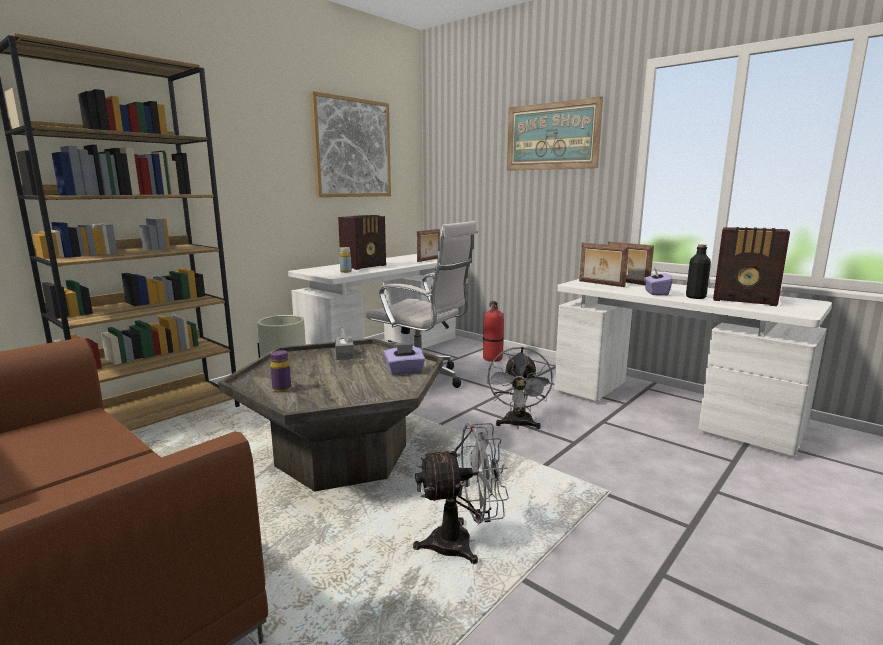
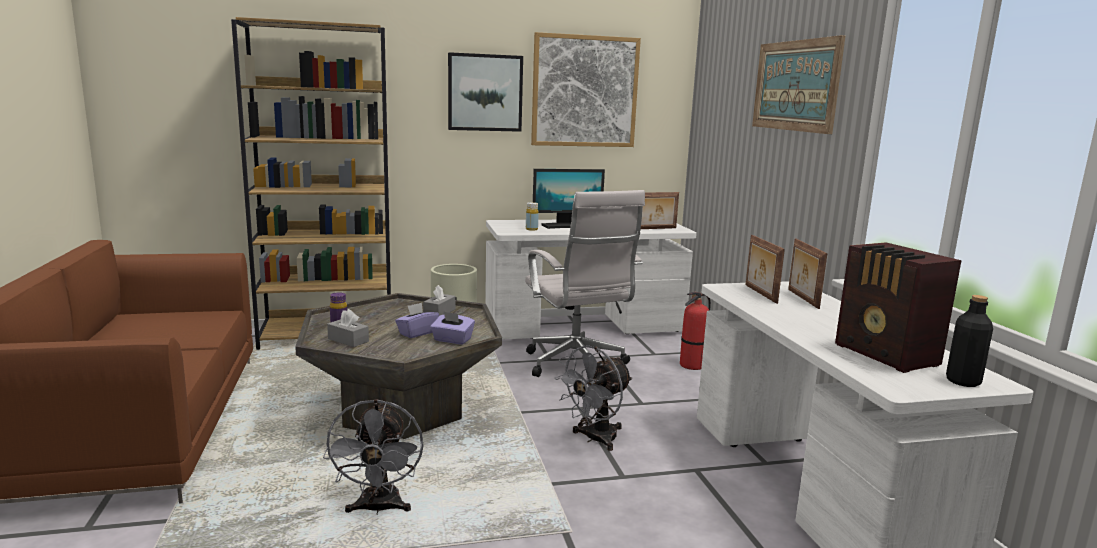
camera: 35 degrees right, 0 degrees up
(274, 147) = (485, 92): none -> picture
(315, 396) = (348, 340): none -> grey tissue box
(365, 266) = (566, 226): radio -> monitor
(462, 543) = (378, 509): grey fan -> grey fan turned 60 degrees clockwise
(656, 293) = (791, 318): purple tissue box -> purple tissue box (417, 333)
(695, 297) = (826, 335): black bottle -> black bottle (963, 381)

